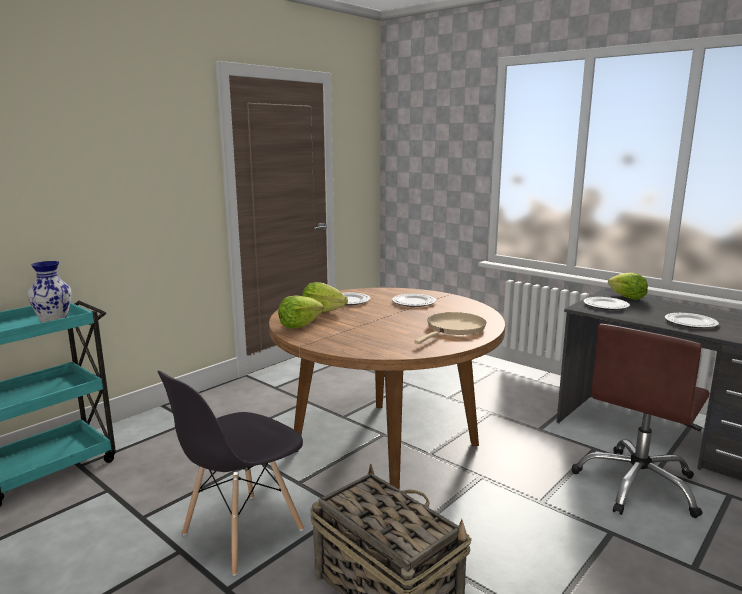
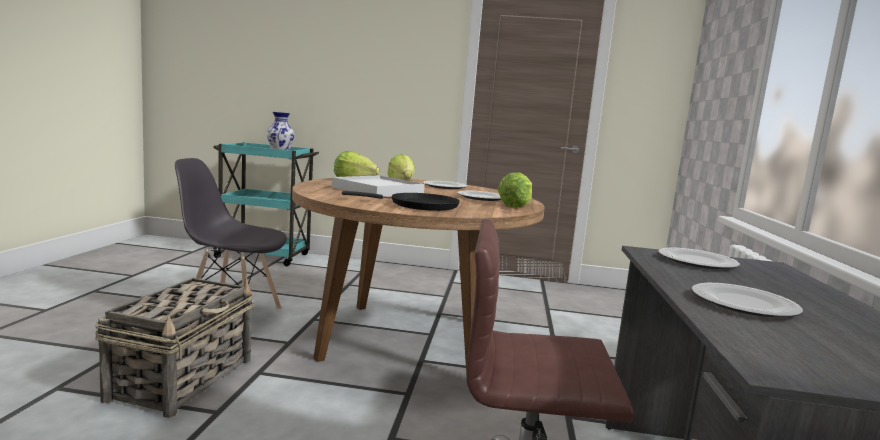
camera: 55 degrees right, 5 degrees down
(367, 327) = (377, 190): none -> white tray
(454, 329) = (419, 205): beige frying pan -> black frying pan
(626, 297) = (781, 272): lettuce -> lettuce (515, 206)

